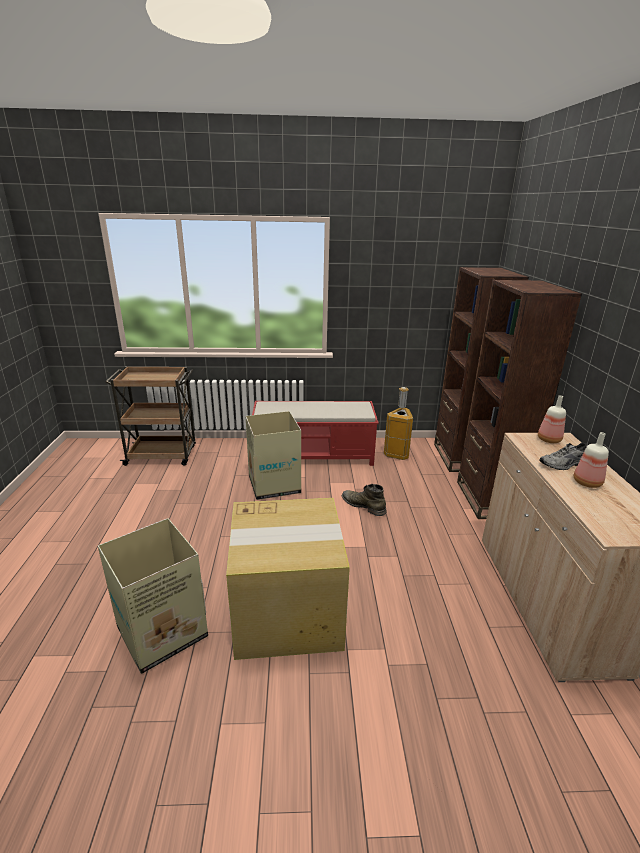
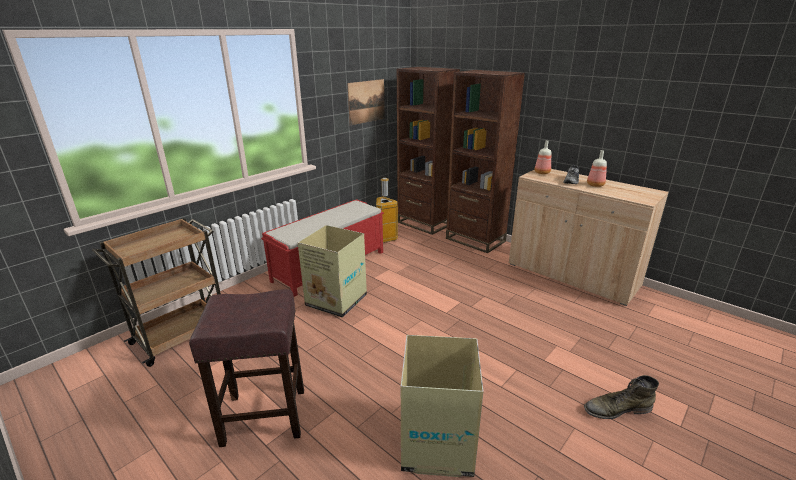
camera: 45 degrees left, 0 degrees up
(121, 533) = (266, 416): none -> brown stool
(289, 611) = (485, 366): cardboard box -> none
(363, 505) = (419, 279): green boot -> green boot (616, 409)
(417, 300) = (366, 101): none -> picture

